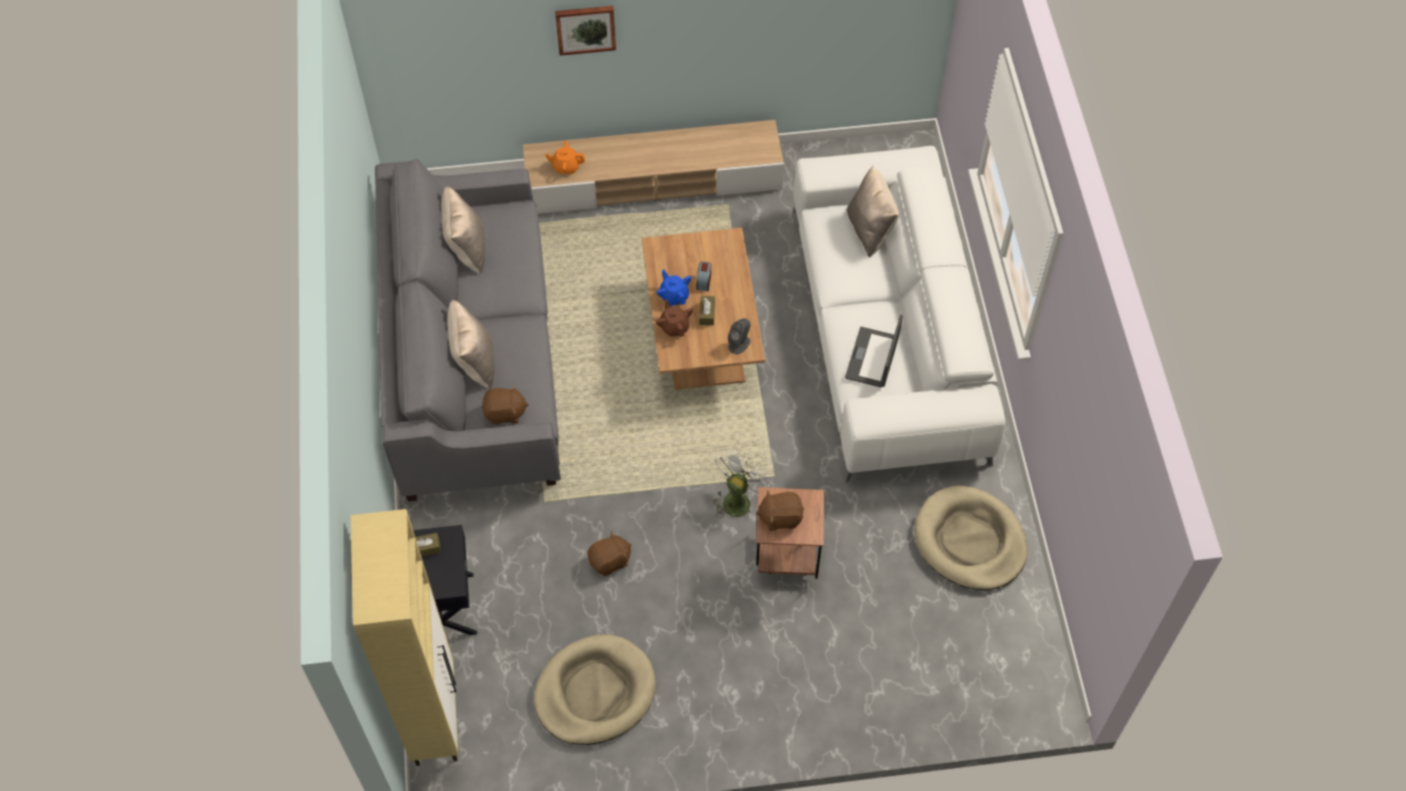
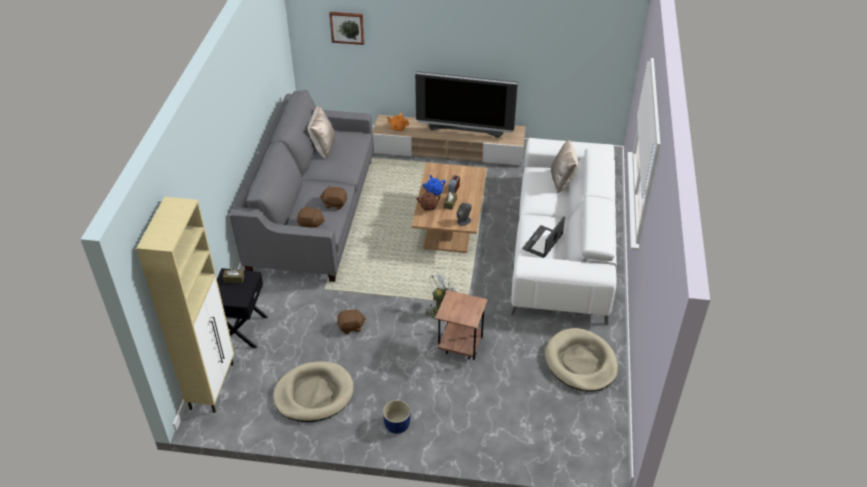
camera: 15 degrees right, 15 degrees down
(474, 362) = (304, 198): beige pillow -> none
(585, 28) = (418, 39): picture -> picture (347, 27)
(680, 148) = (466, 130): none -> television
(735, 713) = (396, 425): none -> blue planter
(780, 517) = (455, 307): brown plush toy -> brown plush toy (335, 204)

